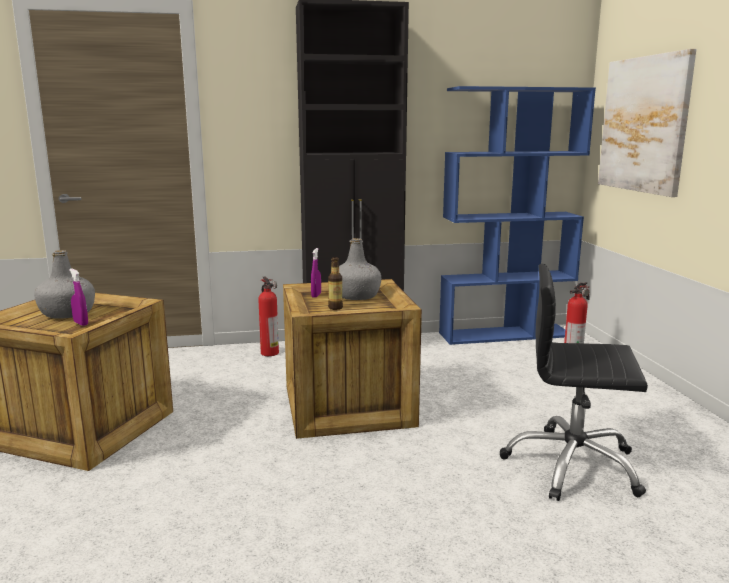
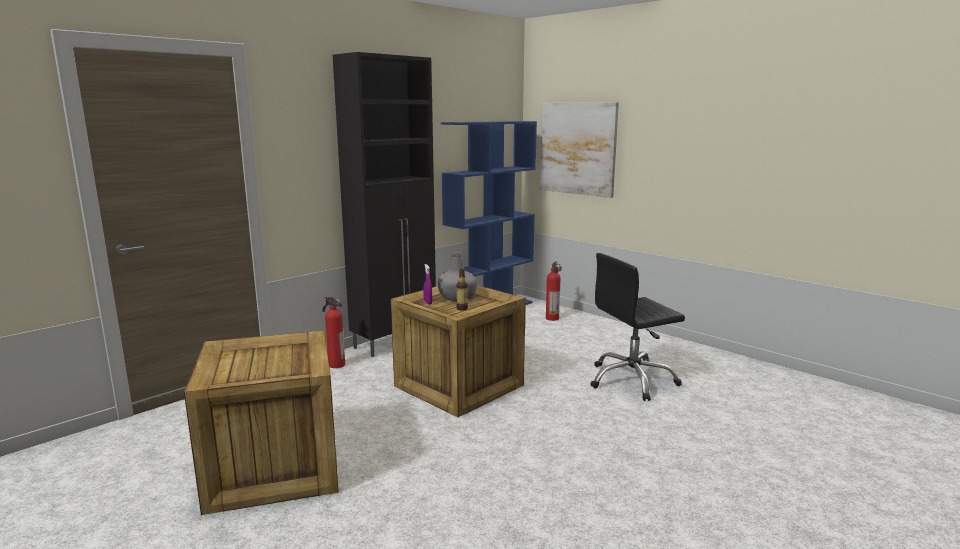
camera: 35 degrees left, 0 degrees up
(68, 314) = (257, 360): grey bottle -> none
(81, 323) = (296, 364): purple spray bottle -> none

